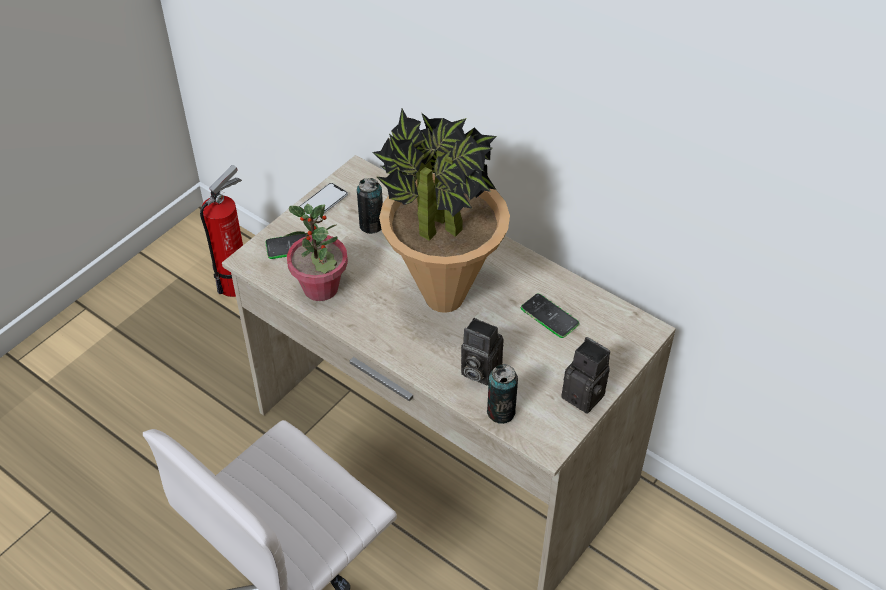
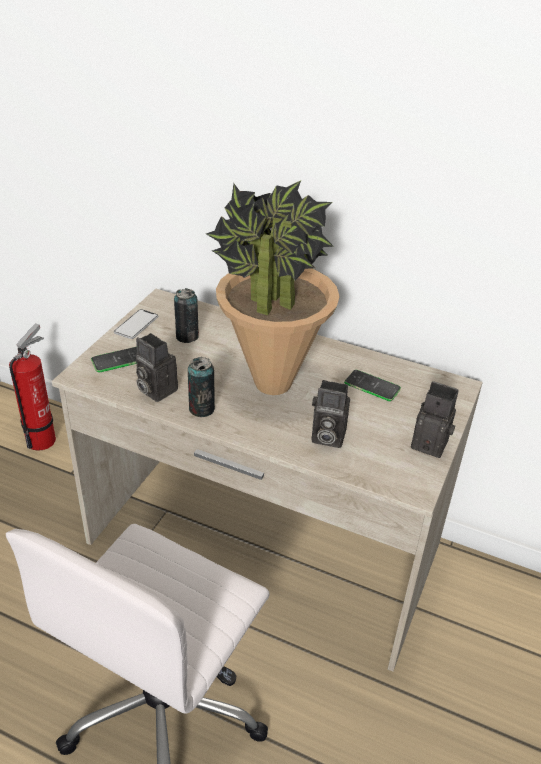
camera: 15 degrees left, 10 degrees down
(321, 288) = (155, 390): potted plant -> camera
(501, 412) = (361, 468): can -> can (201, 409)

